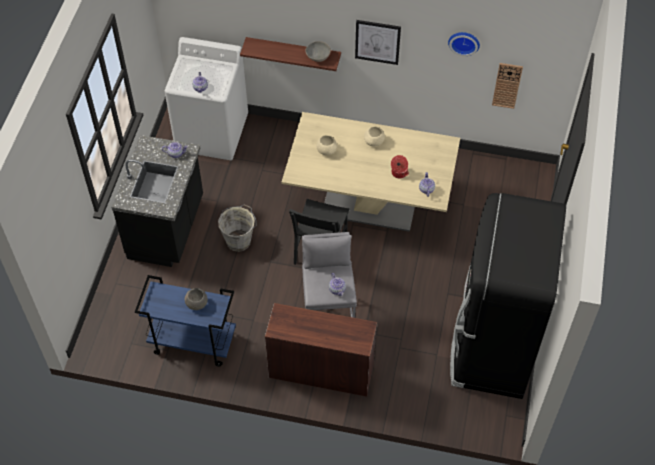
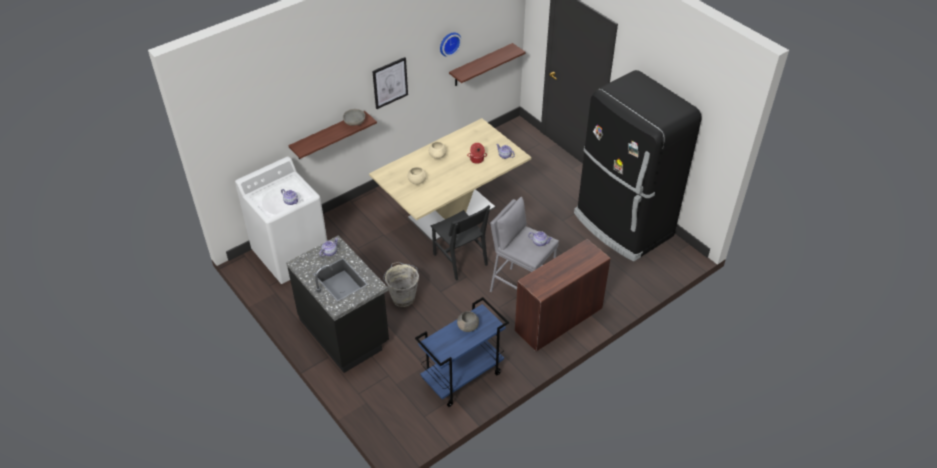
camera: 50 degrees left, 10 degrees down
(507, 85) = (481, 65): wall clock -> shelf

